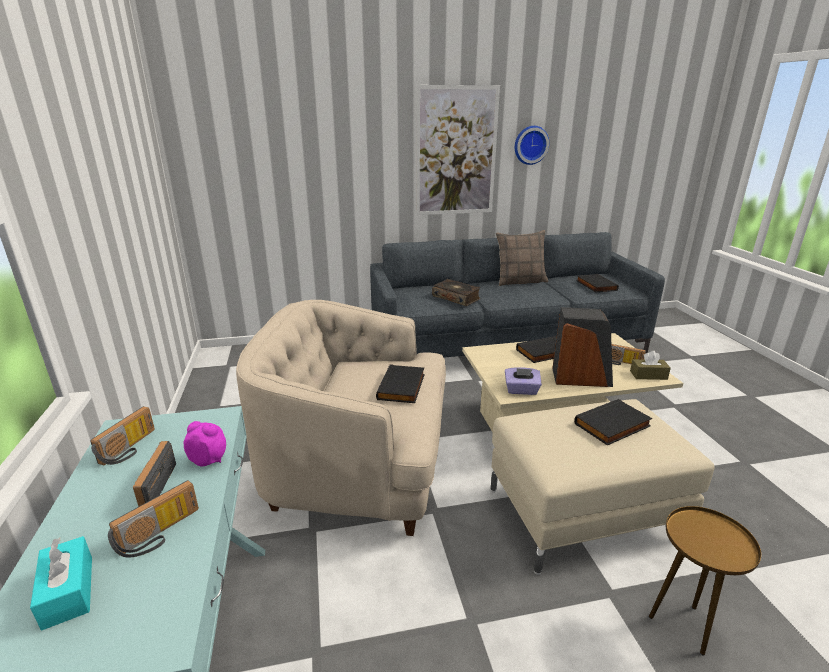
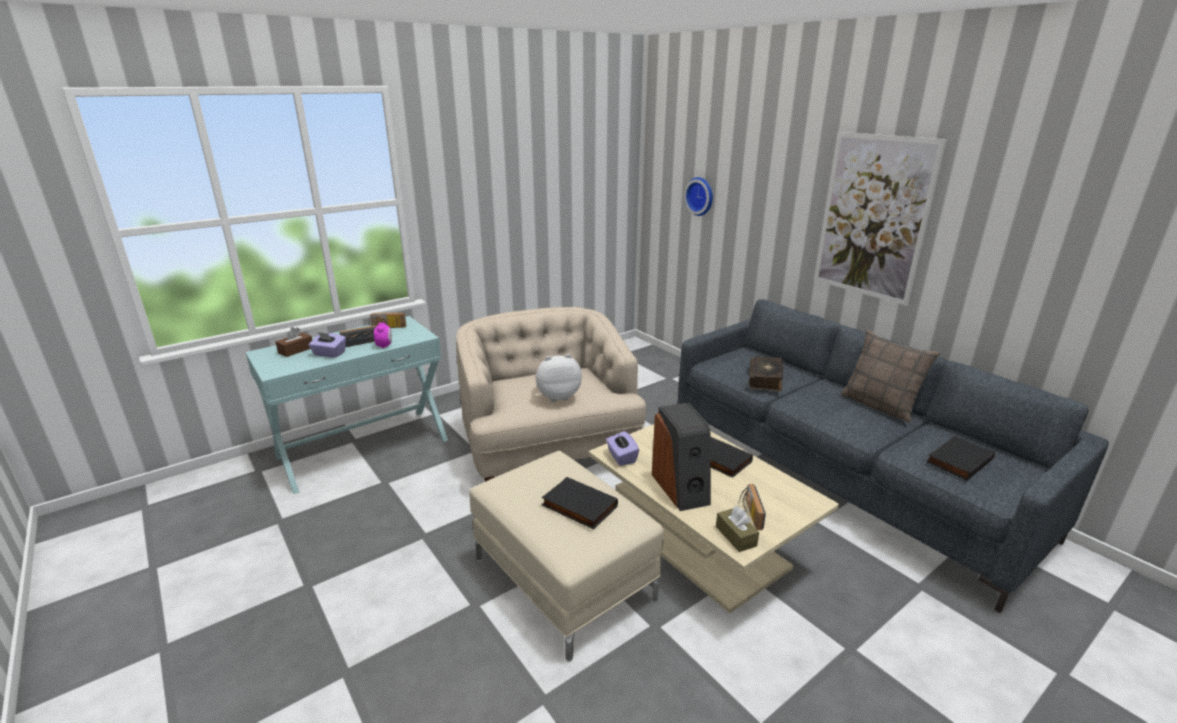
camera: 65 degrees right, 0 degrees up
(68, 591) = (296, 350): turquoise tissue box -> brown tissue box
(161, 534) = (329, 354): radio -> purple tissue box
(402, 387) = (557, 396): black book -> plush toy
(530, 145) = (984, 228): wall clock -> wall clock (700, 196)
(682, 625) = (457, 653): brown side table -> none

